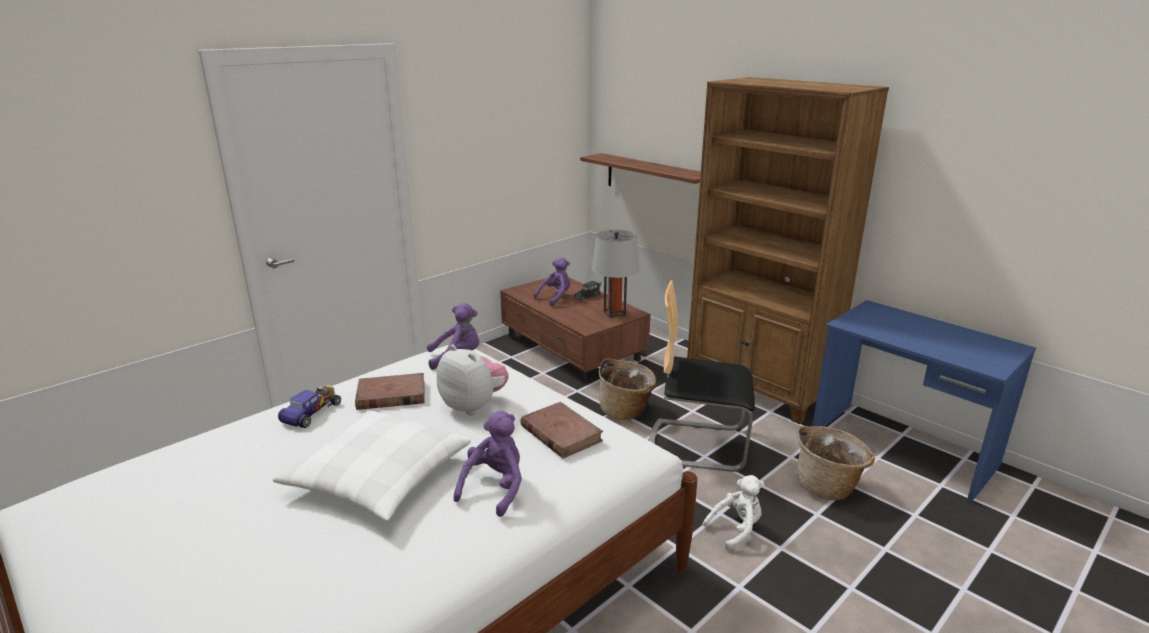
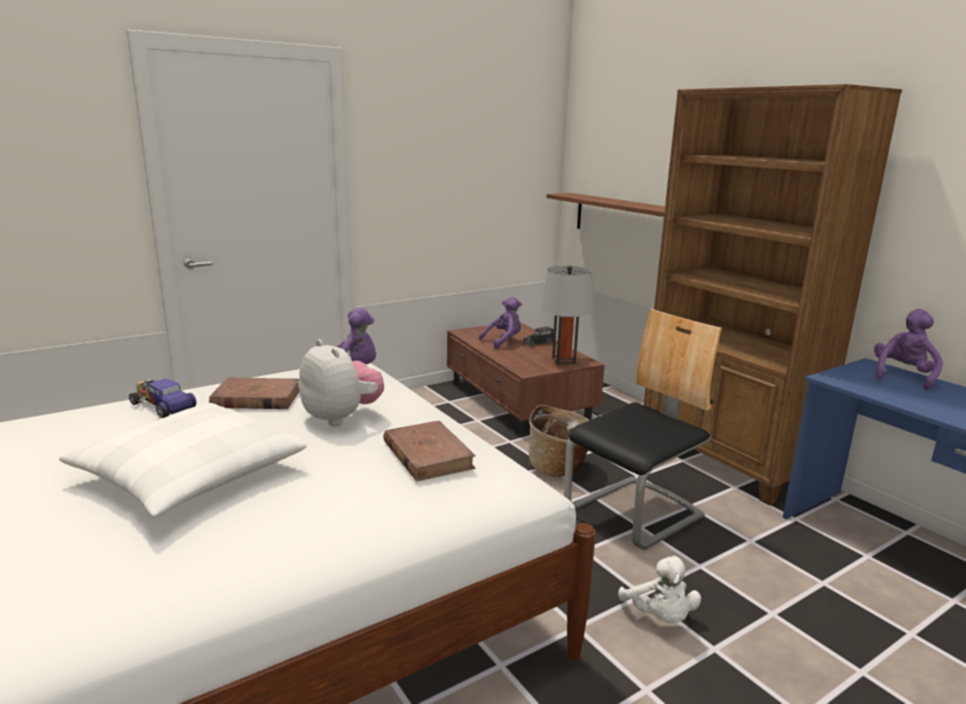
camera: 10 degrees right, 5 degrees down
(311, 412) = (162, 406): toy car -> toy car turned 90 degrees counterclockwise
(495, 488) = (317, 503): purple plush toy -> purple plush toy (902, 376)
(697, 444) = (635, 513): chair -> chair turned 120 degrees clockwise
(736, 529) = (659, 617): white plush toy -> white plush toy turned 90 degrees clockwise
(828, 486) = (793, 581): basket -> none

